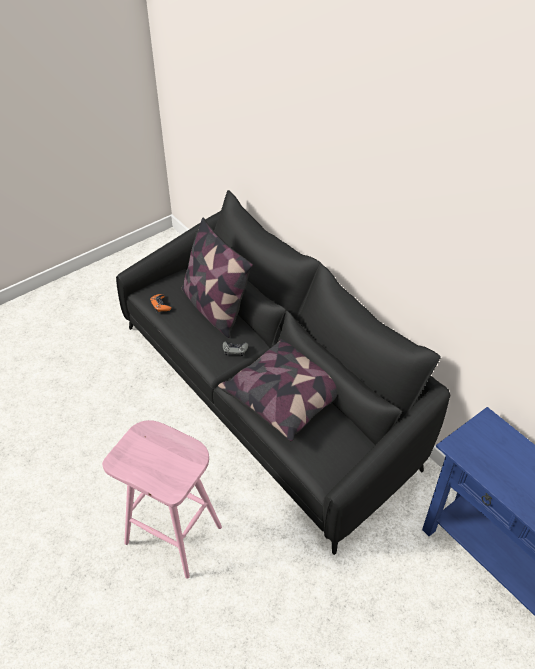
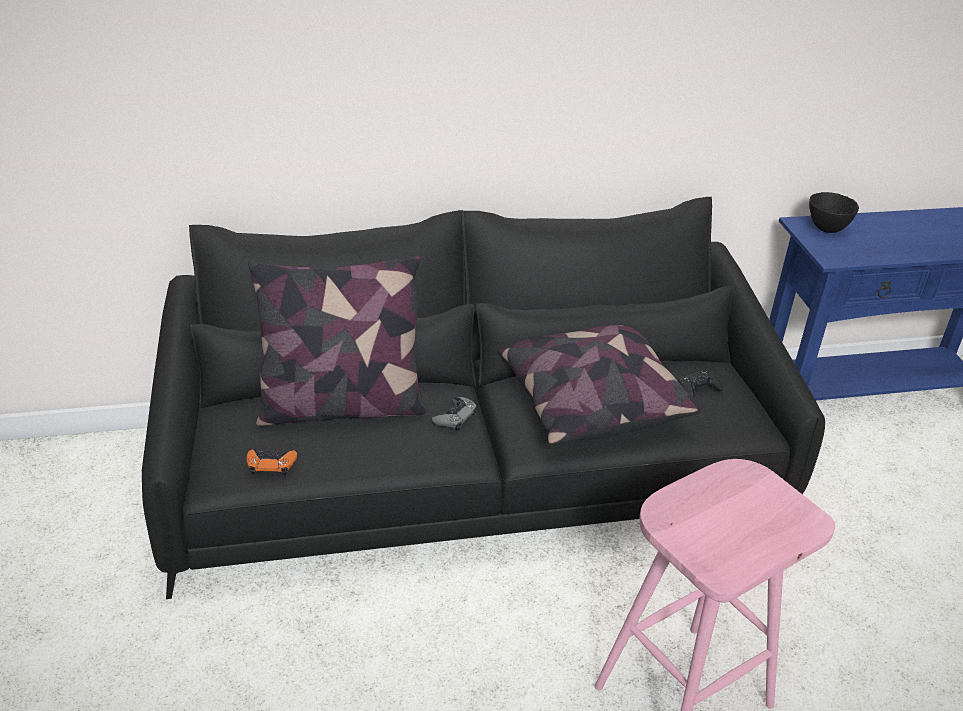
camera: 65 degrees left, 10 degrees down
(333, 441) = (697, 389): none -> black game controller
(495, 435) = (826, 228): none -> black bowl

